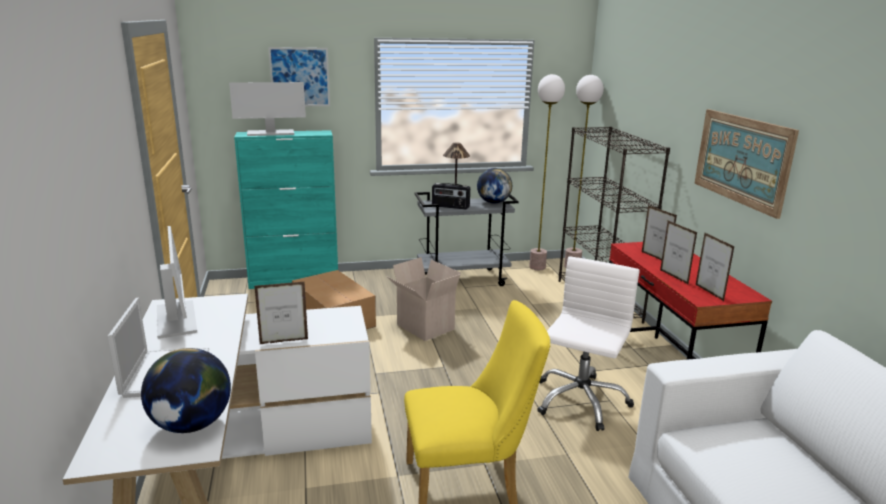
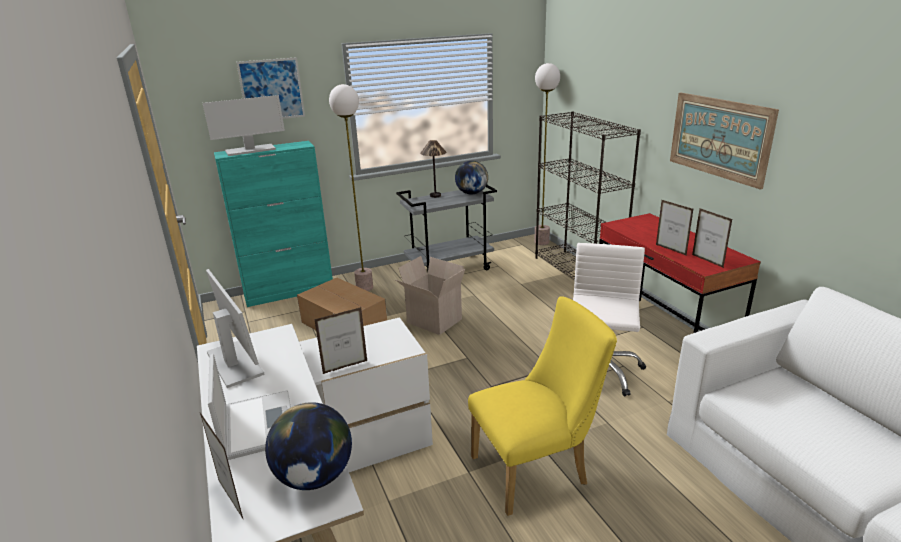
camera: 10 degrees left, 5 degrees up
(450, 207) = (434, 202): radio -> none
(537, 267) = (511, 247): floor lamp -> floor lamp (365, 287)
(655, 257) = (645, 232): picture frame -> picture frame (230, 499)

